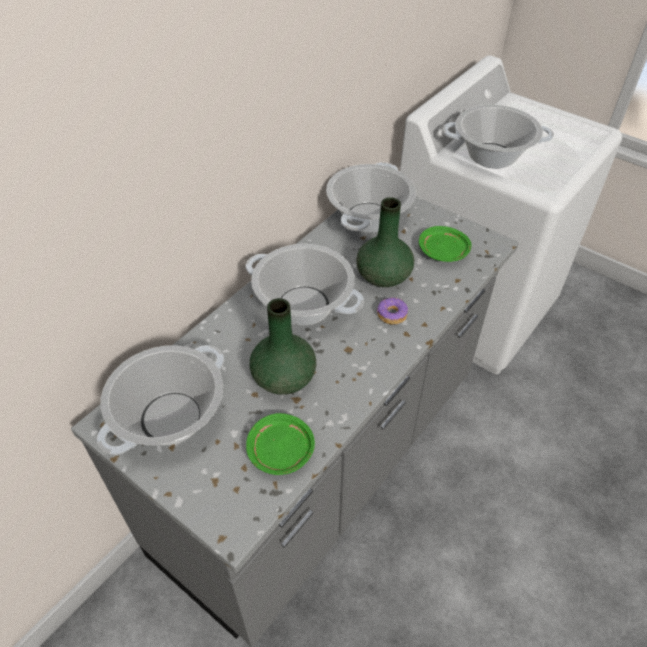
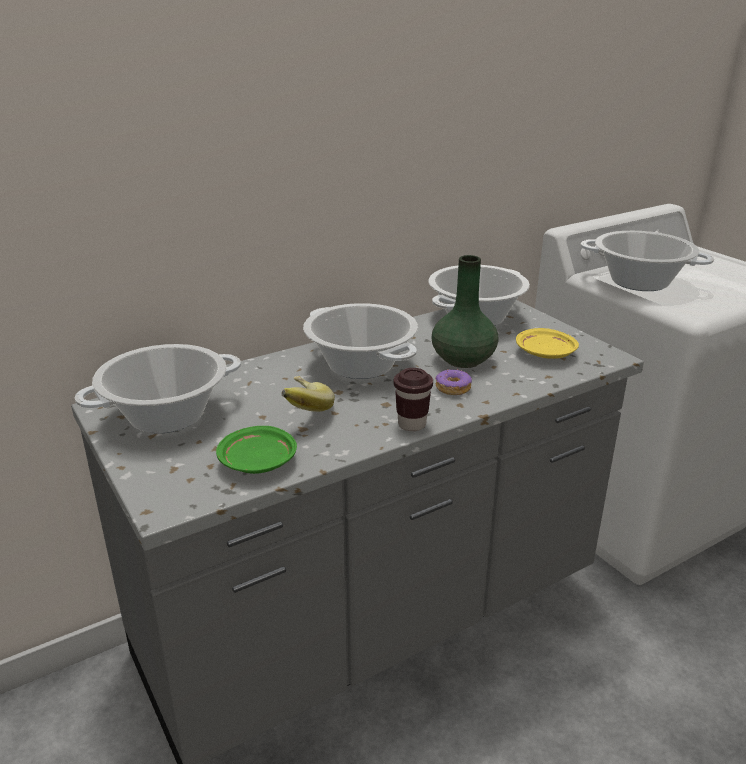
camera: 20 degrees right, 20 degrees down
(283, 377) = (301, 410): green vase -> banana
(380, 368) = (412, 424): none -> brown cup
(443, 251) = (545, 353): green plate -> yellow plate

